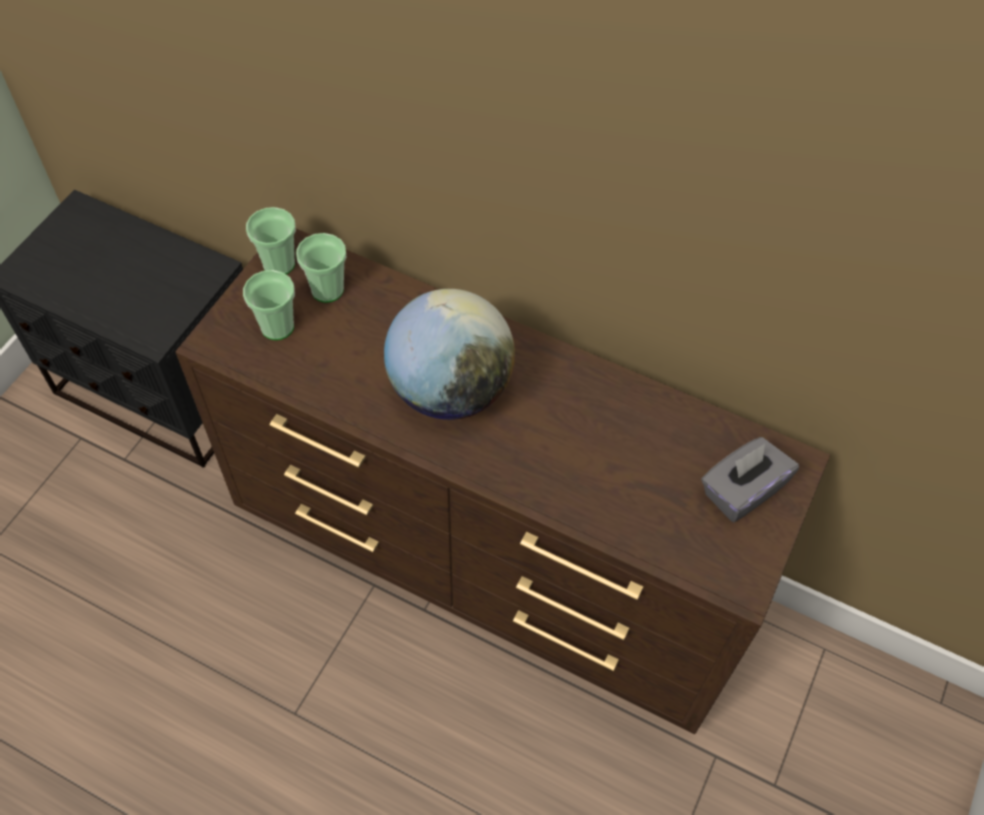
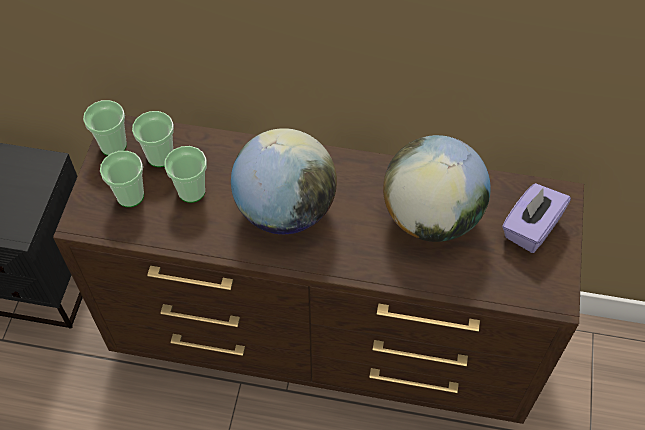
camera: 15 degrees left, 0 degrees up
(349, 339) = (191, 191): none -> cup
(622, 445) = (431, 217): none -> globe
(741, 491) = (530, 228): grey tissue box -> purple tissue box

